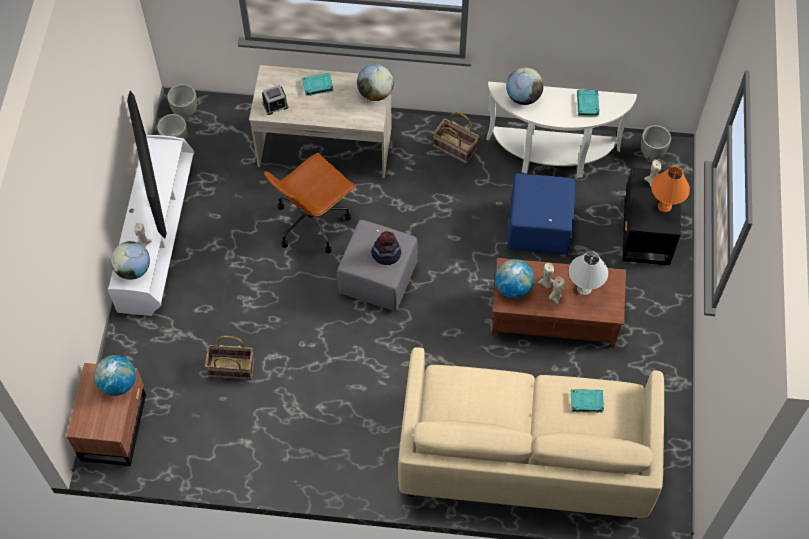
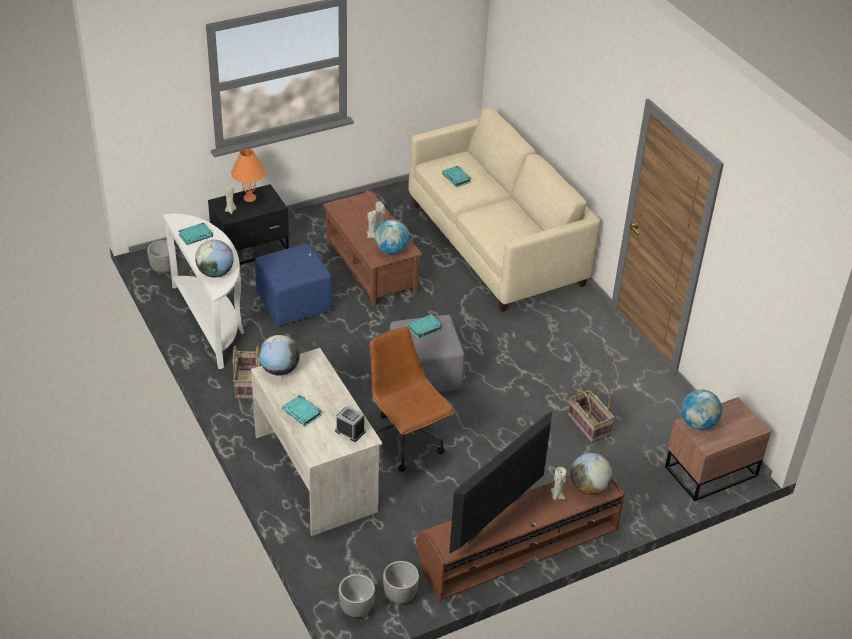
camera: 125 degrees left, 20 degrees down
(158, 236) = (517, 545): white tv stand -> brown tv stand
(312, 222) = (405, 442): brown office chair -> brown office chair turned 135 degrees counterclockwise
(386, 253) = (424, 328): hat -> turquoise book
(584, 289) = (359, 217): white table lamp -> none

